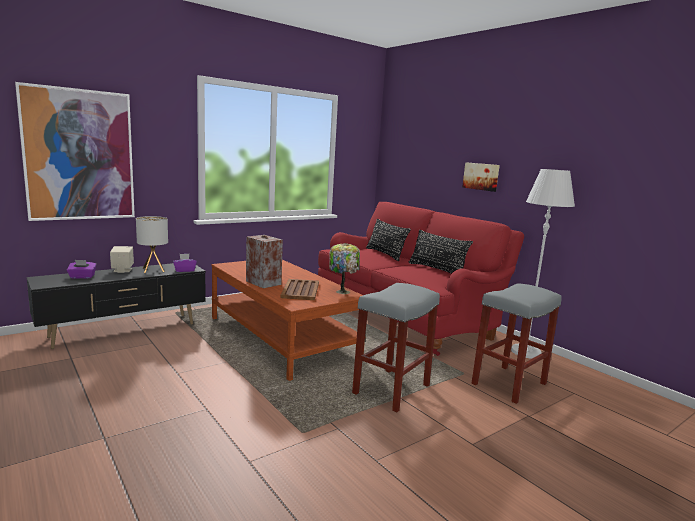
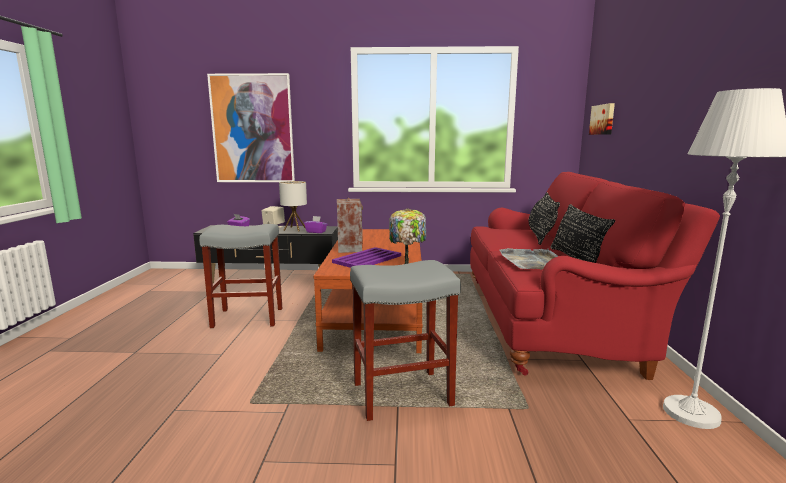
camera: 40 degrees right, 0 degrees up
(300, 290) = (366, 259): brown tray -> purple tray
(422, 275) = (532, 261): none -> grey tray
(481, 176) = (676, 125): picture -> picture (603, 119)
(509, 383) = (584, 446): grey stool -> grey stool (249, 317)

